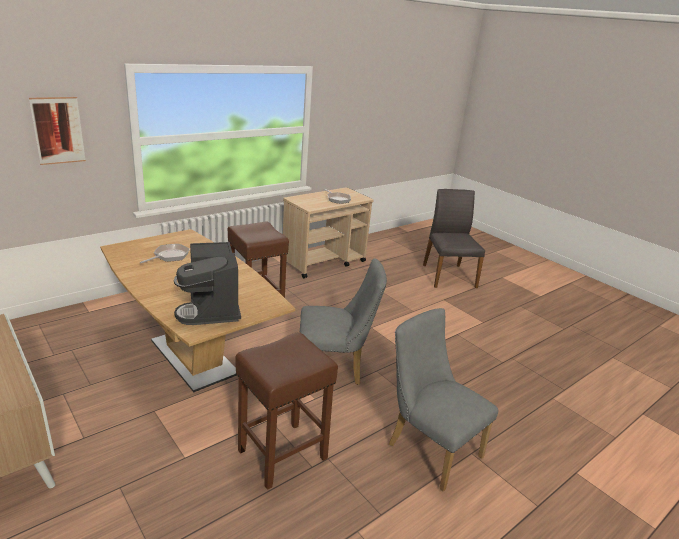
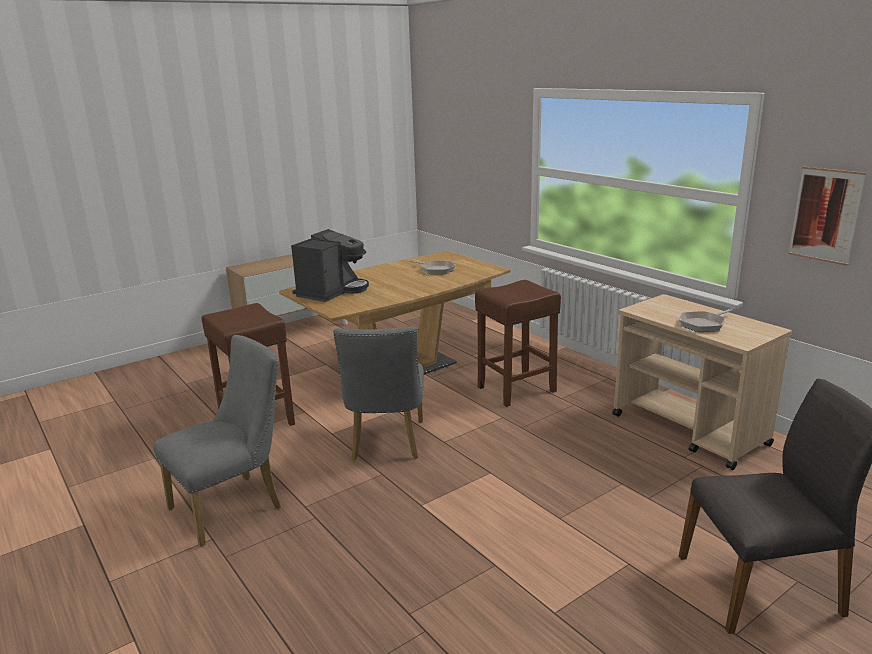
camera: 95 degrees right, 5 degrees down
(58, 130) = (487, 148): picture -> picture (825, 215)
(211, 309) = (332, 291): coffee machine -> coffee machine turned 135 degrees clockwise

